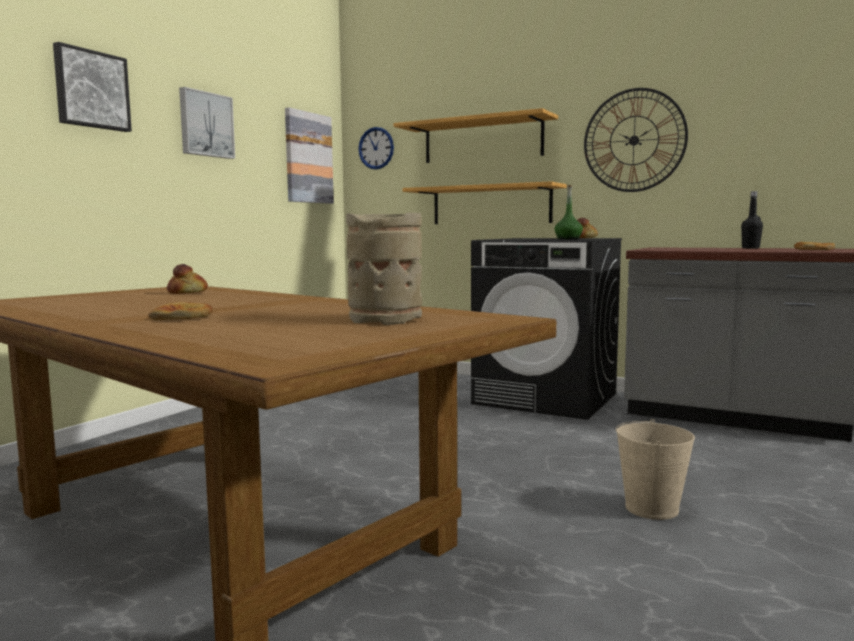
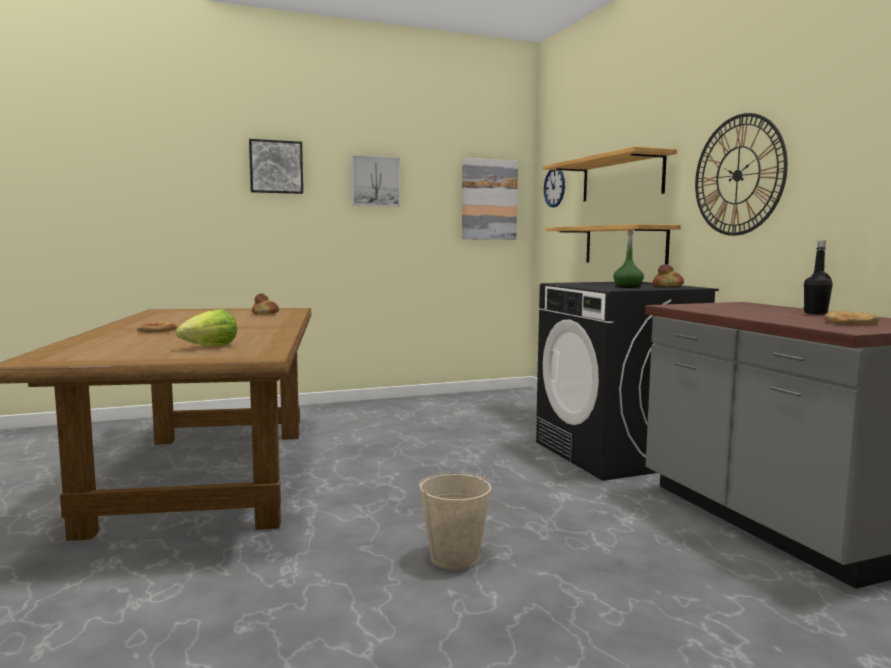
camera: 40 degrees right, 0 degrees up
(386, 319) = (211, 347): beige vase -> lettuce

